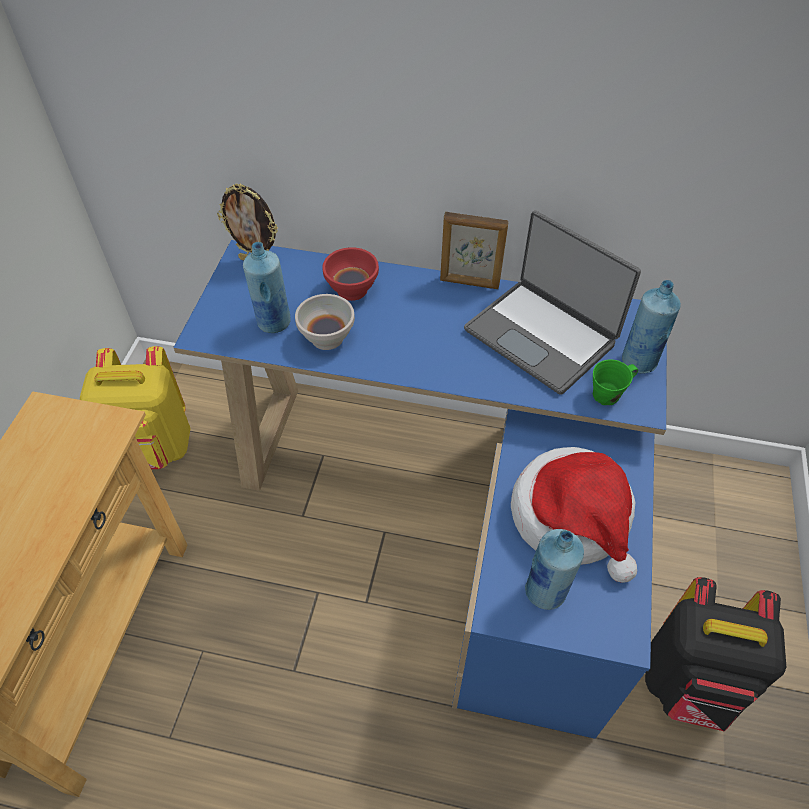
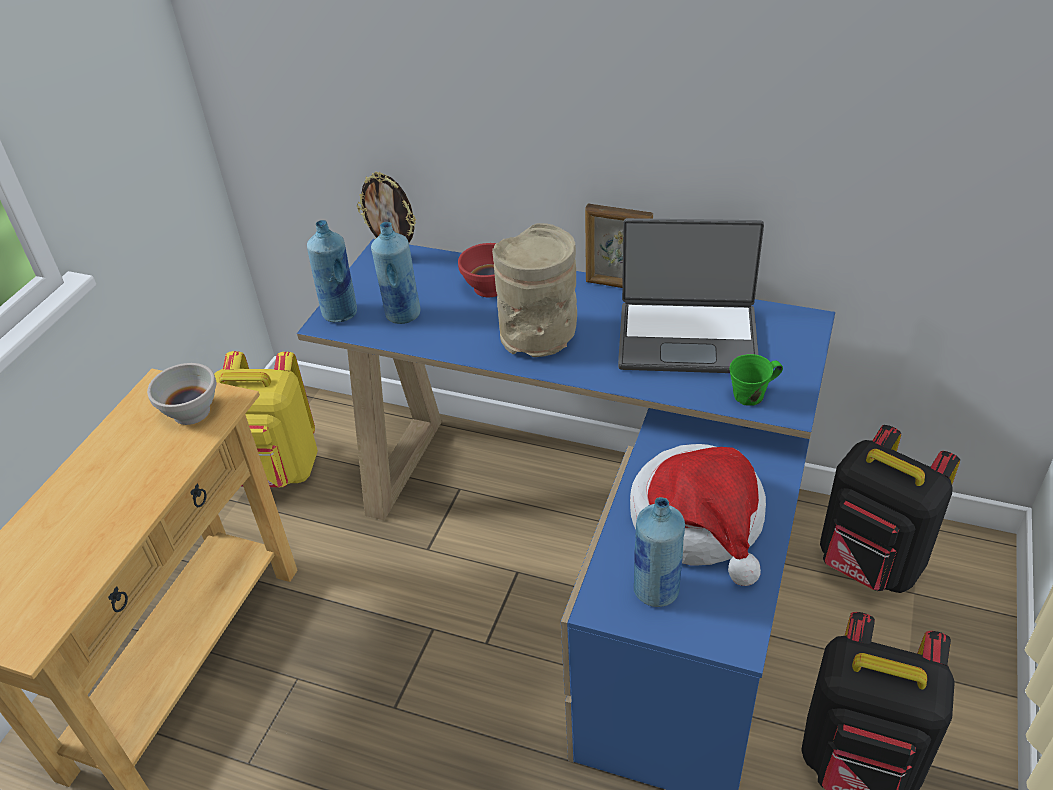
camera: 10 degrees right, 10 degrees down
(326, 337) = (455, 330): white bowl -> white bowl (191, 412)
(407, 344) = (539, 339): none -> beige vase
(542, 336) = (687, 337): laptop -> laptop turned 45 degrees counterclockwise
(639, 361) = (792, 365): blue bottle -> blue bottle (340, 313)
(677, 503) = (869, 564): none -> black backpack

